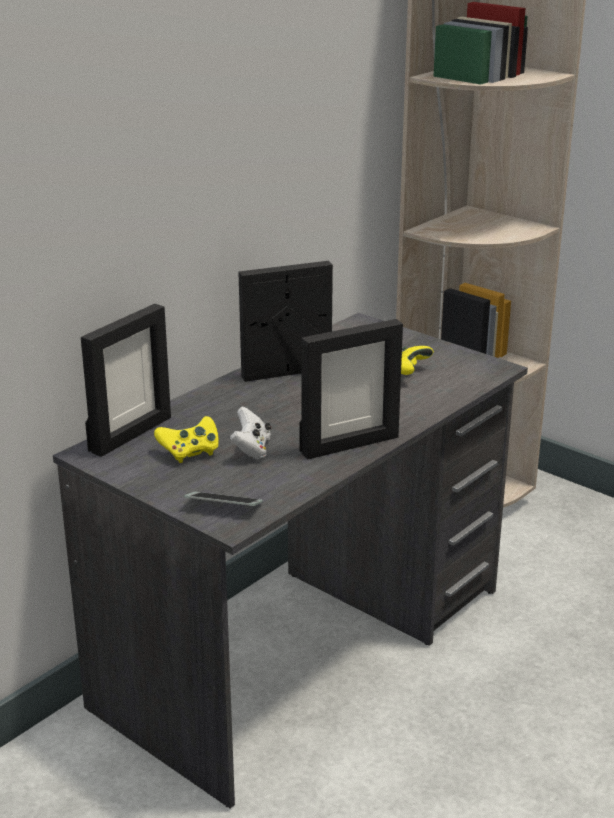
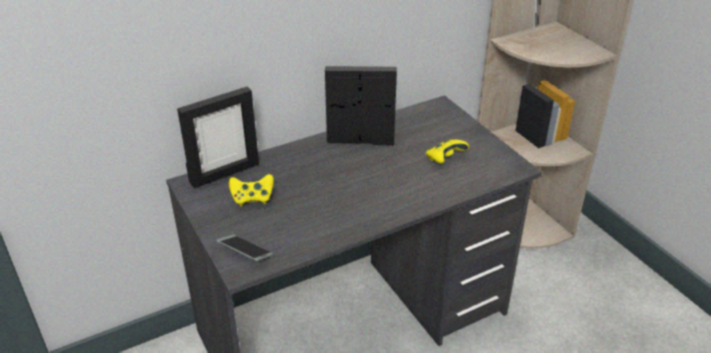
camera: 20 degrees right, 10 degrees up
(251, 450) = (294, 205): white game controller -> none
(349, 444) = (364, 216): picture frame -> none

